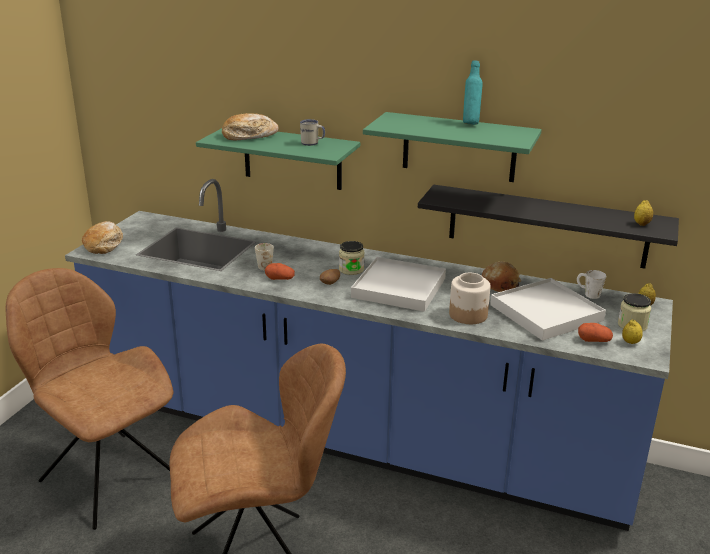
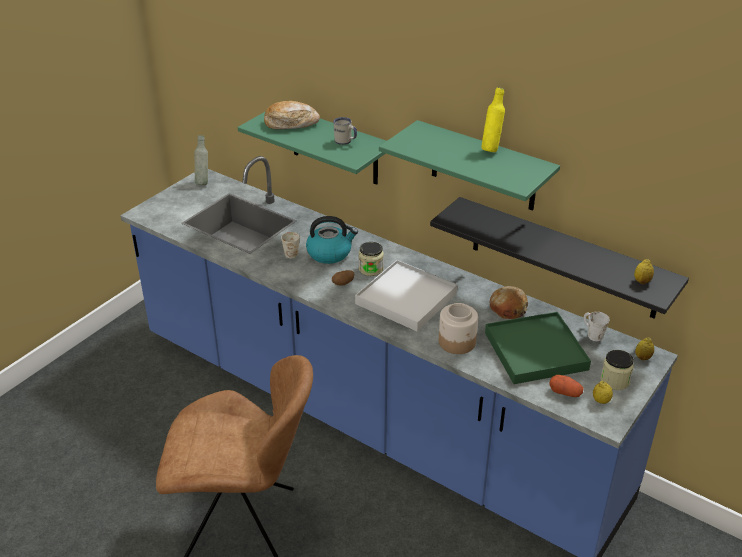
camera: 15 degrees right, 10 degrees up
(104, 244) = (158, 207): bread -> none
(107, 477) = (142, 418): brown chair -> none
(144, 221) = (203, 182): none -> grey bottle
(280, 278) = (299, 271): potato -> none
(303, 262) = (330, 253): none -> kettle
(470, 123) = (491, 149): turquoise bottle -> yellow bottle
(546, 312) = (535, 351): white tray -> green tray

